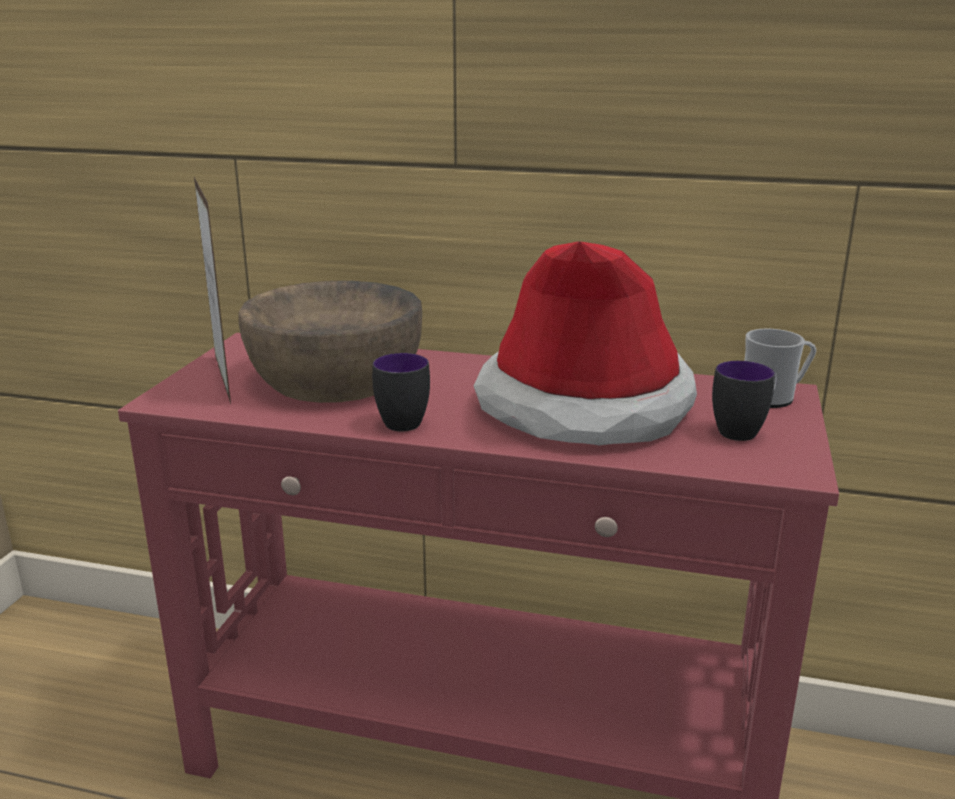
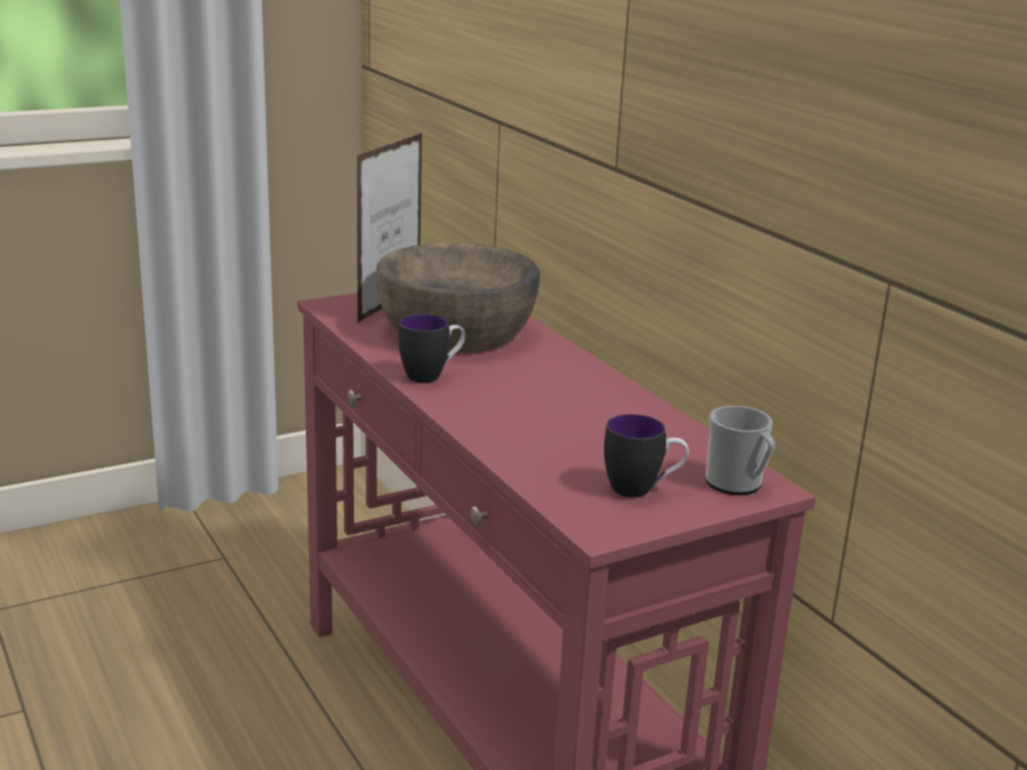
camera: 45 degrees right, 0 degrees up
(584, 406) = (571, 421): hat -> none

